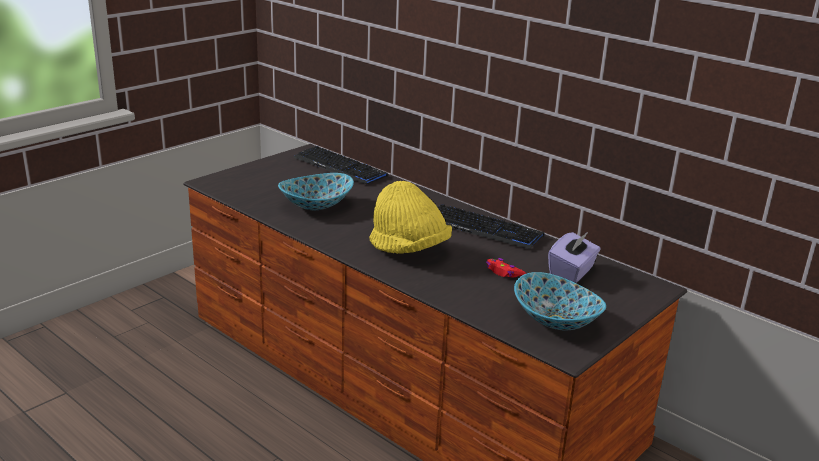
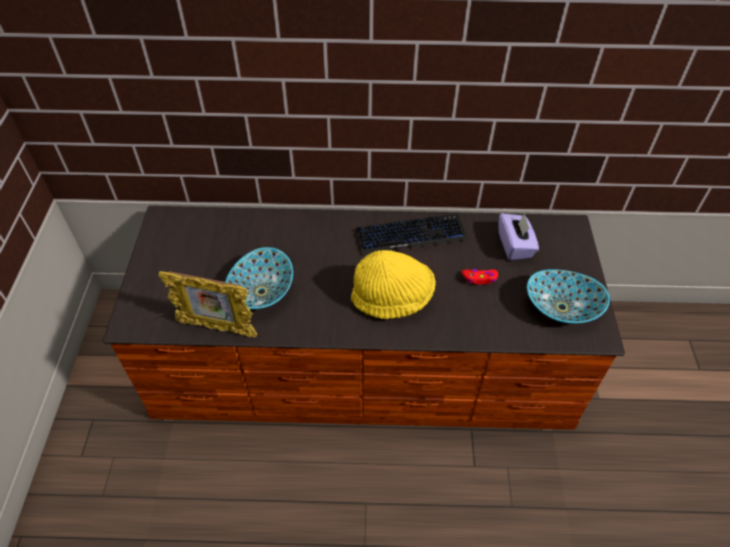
camera: 40 degrees left, 25 degrees up
(259, 206) = (217, 328): none -> picture frame
(340, 167) = (217, 225): keyboard -> none

